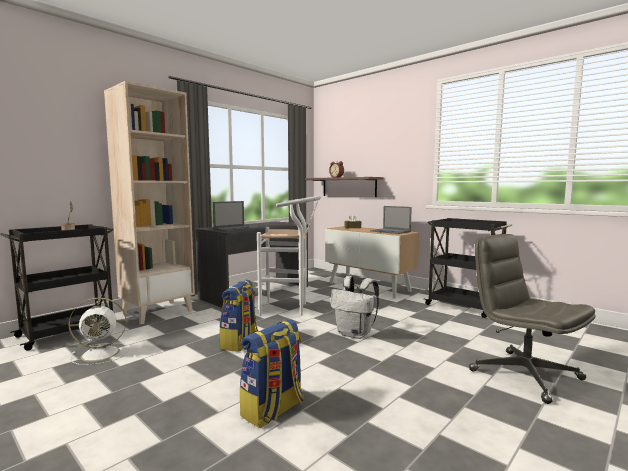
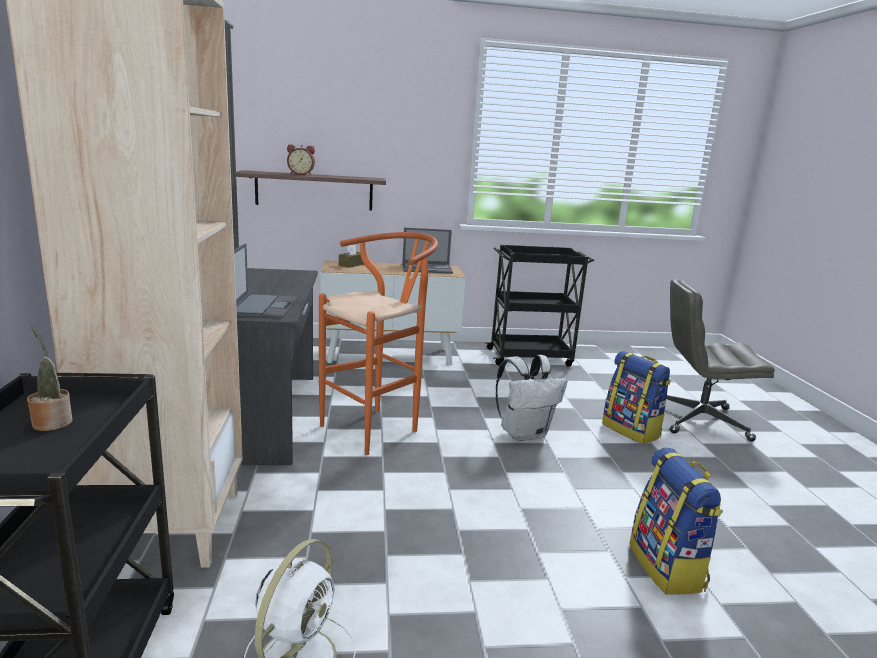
camera: 50 degrees left, 10 degrees up
(240, 343) = (448, 509): backpack -> backpack (632, 430)
(289, 309) = (377, 427): white stool -> orange stool

